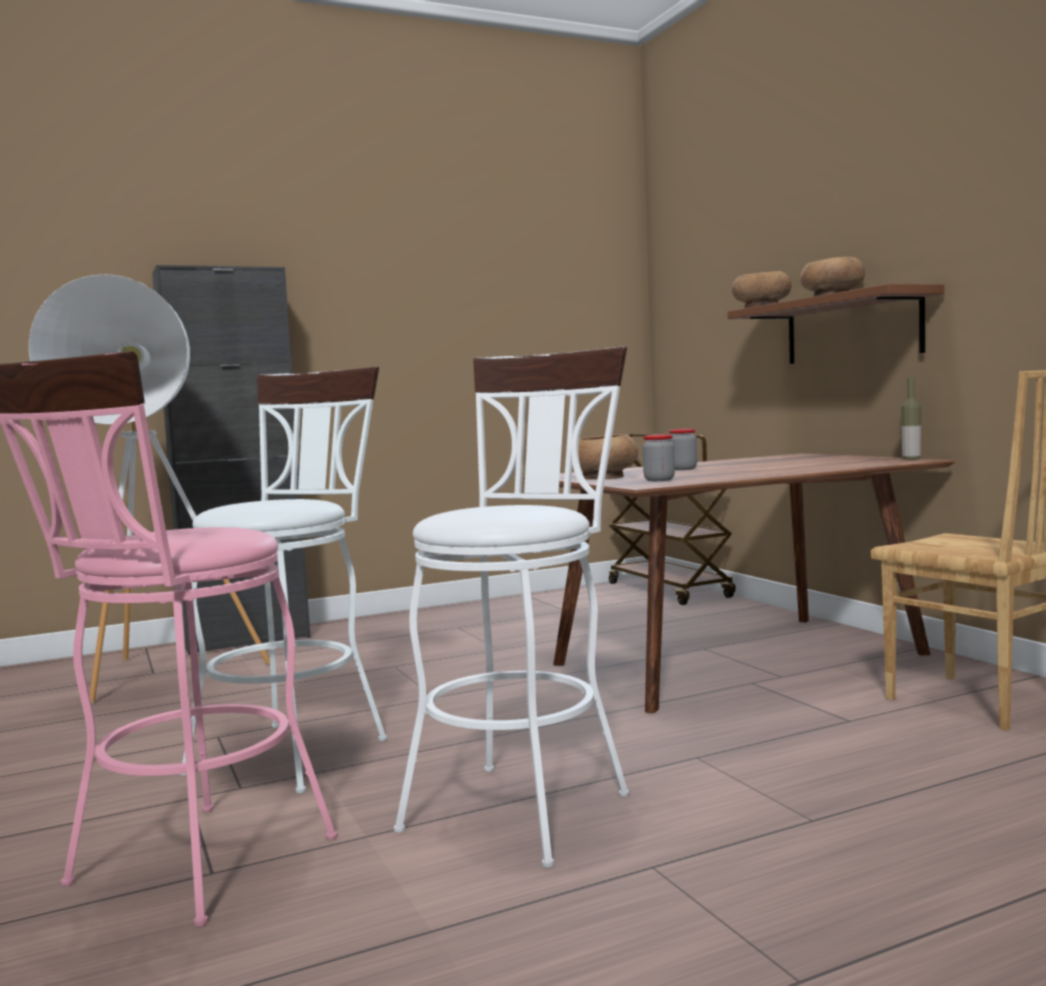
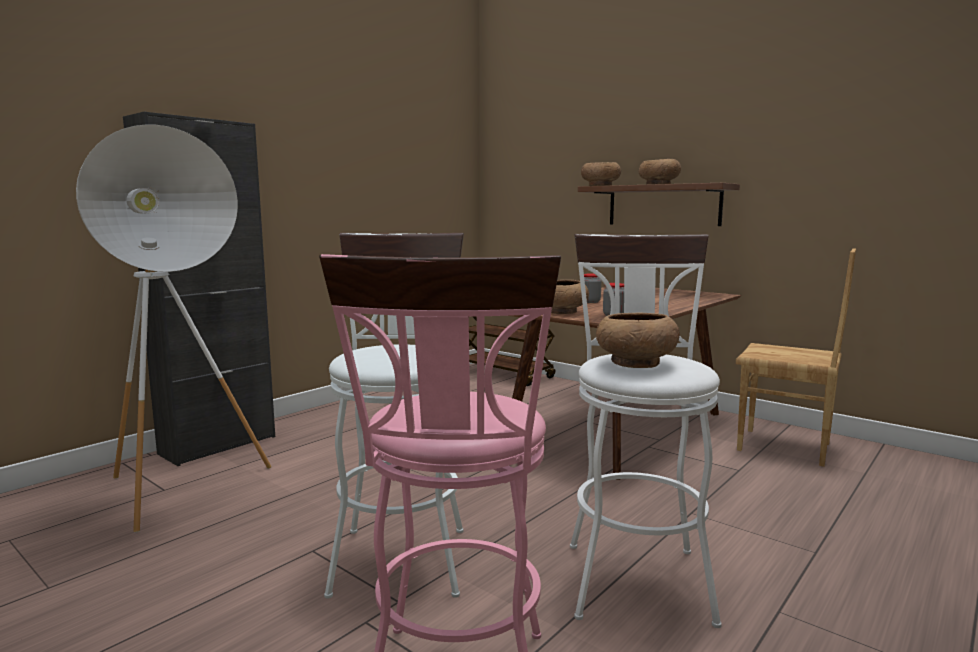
camera: 25 degrees left, 5 degrees up
(476, 510) = (635, 363): none -> brown bowl
(911, 459) = (713, 293): bottle -> none

